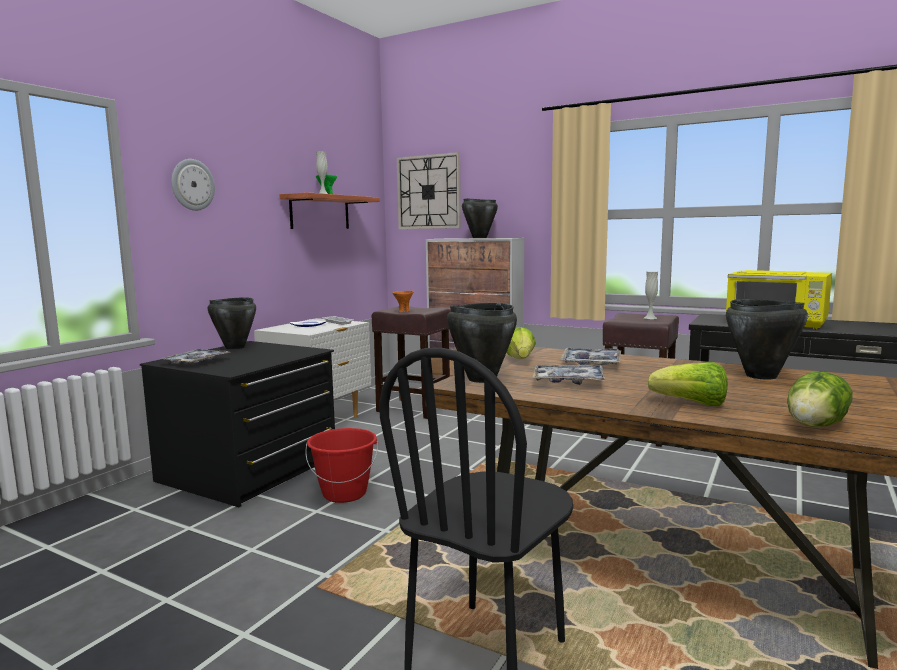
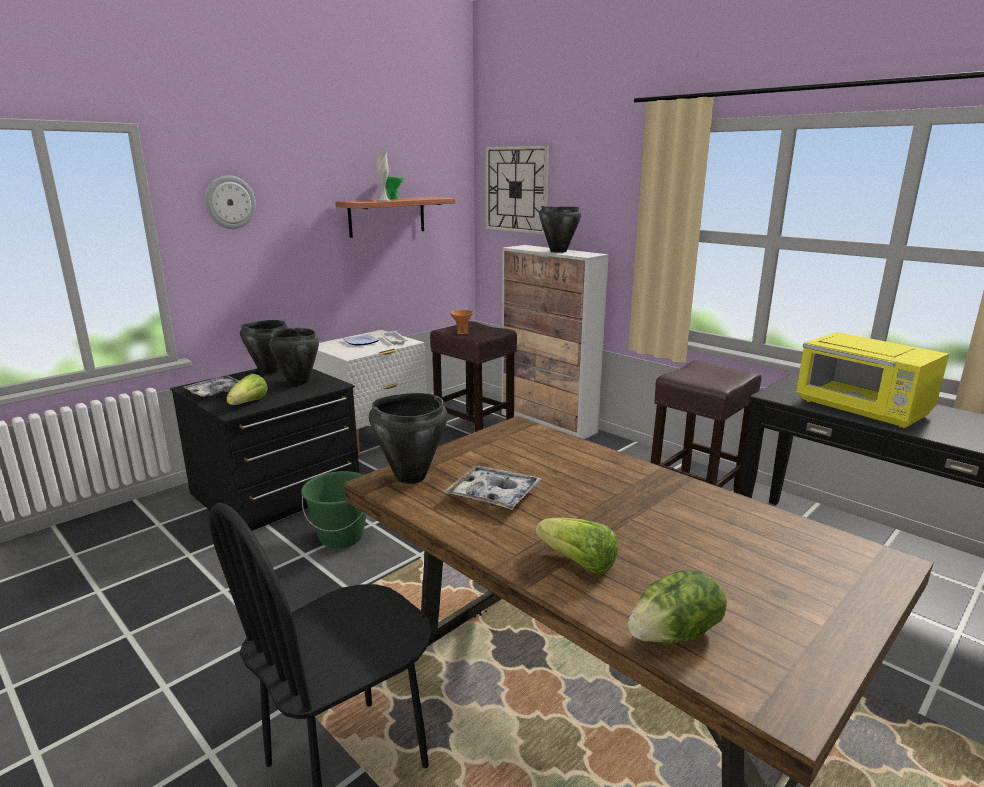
camera: 15 degrees right, 10 degrees up
(344, 493) = (341, 537): red bucket -> green bucket
(521, 360) = (486, 446): lettuce -> lettuce (249, 403)
(591, 363) = (554, 463): tray -> none
(650, 318) = (720, 375): white vase -> none
(761, 376) = (721, 520): black cooking pot -> black cooking pot (298, 382)

